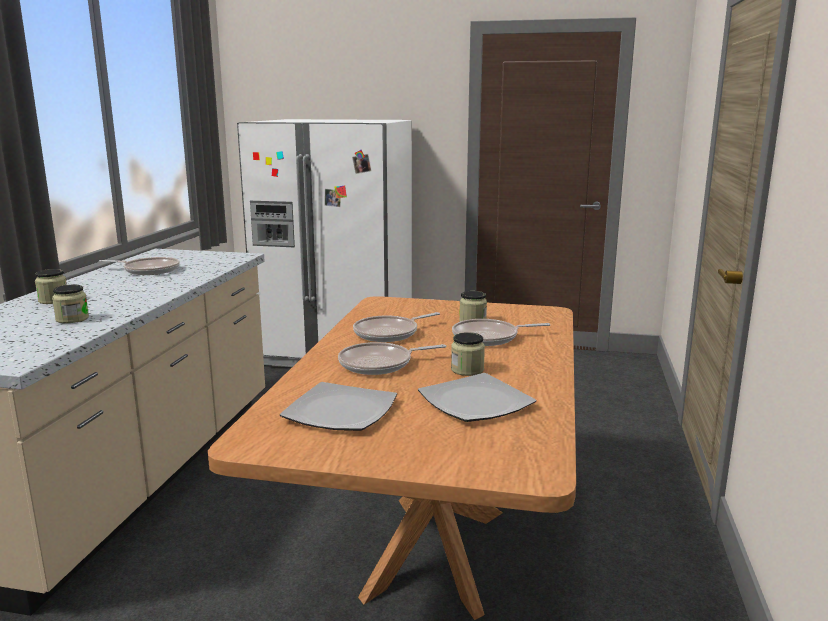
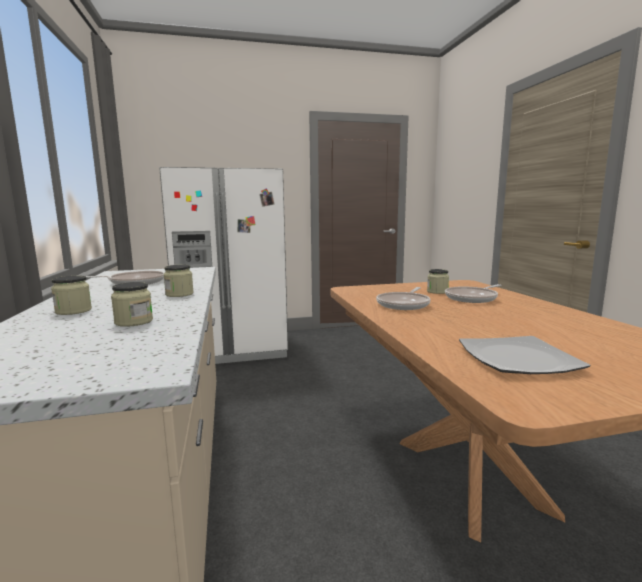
camera: 25 degrees left, 5 degrees down
(380, 364) = (451, 322): frying pan -> none
(467, 370) = (515, 316): jar -> jar (179, 294)
(474, 402) = (579, 334): plate -> none

